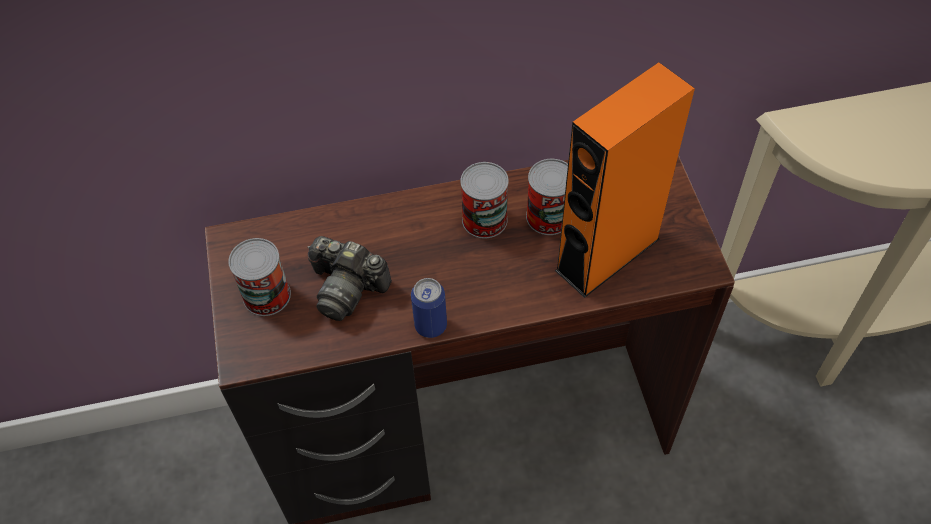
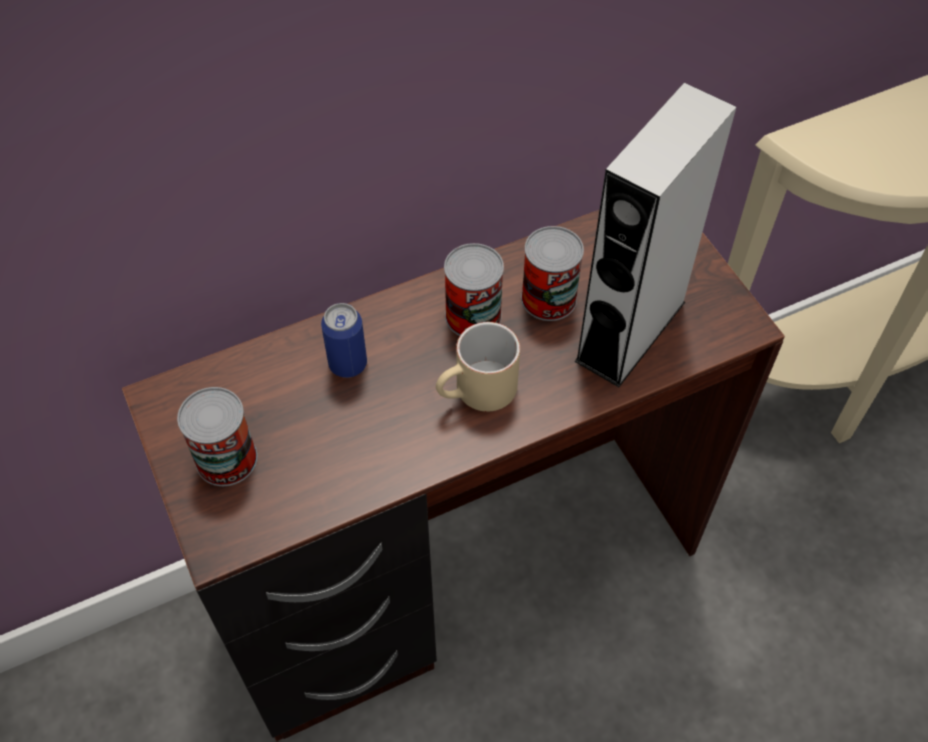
camera: 15 degrees left, 0 degrees up
(347, 288) = (326, 430): camera -> none
(431, 325) = (444, 456): can -> can (348, 364)
(470, 281) = (477, 393): none -> beige mug
(607, 254) = (630, 331): orange speaker -> grey speaker

